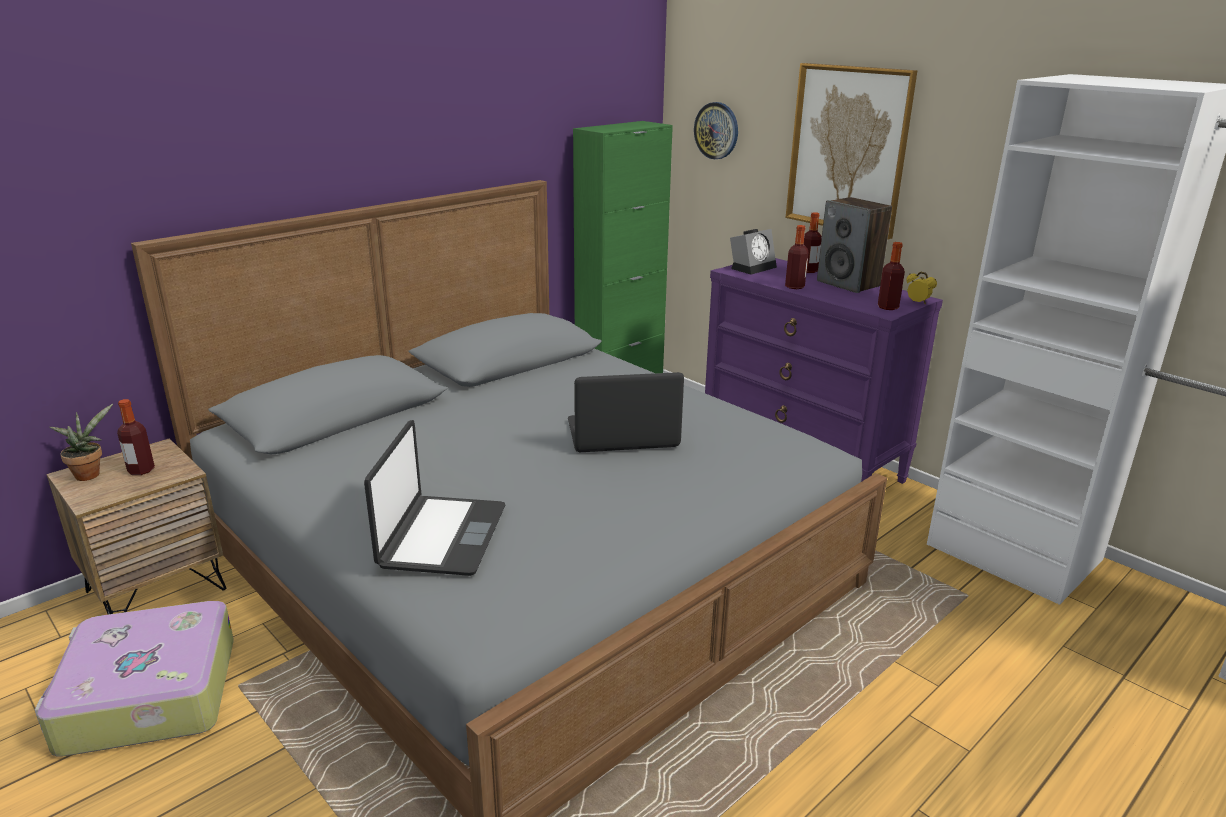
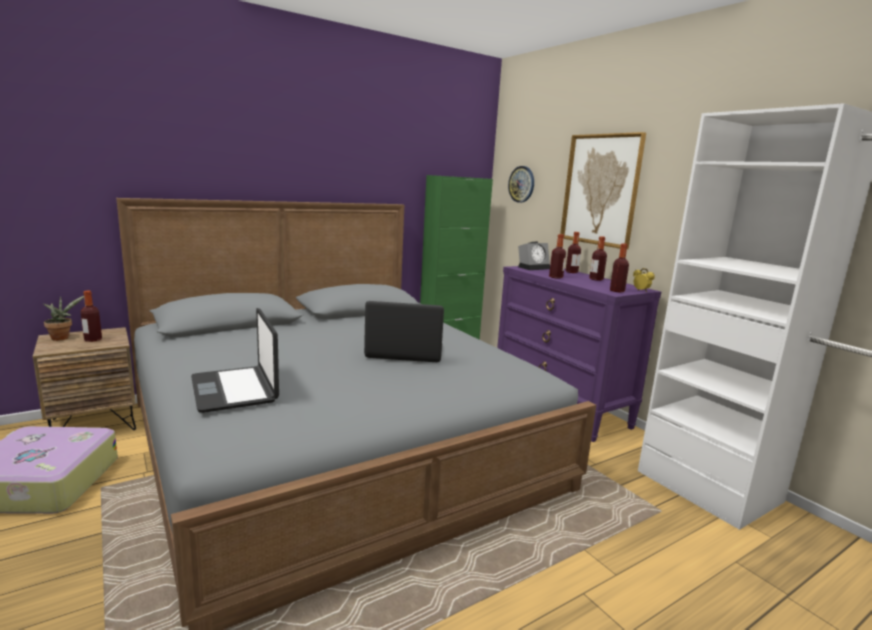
camera: 10 degrees right, 10 degrees down
(441, 536) = (235, 389): laptop -> laptop turned 135 degrees clockwise
(849, 284) = (596, 279): speaker -> bottle

